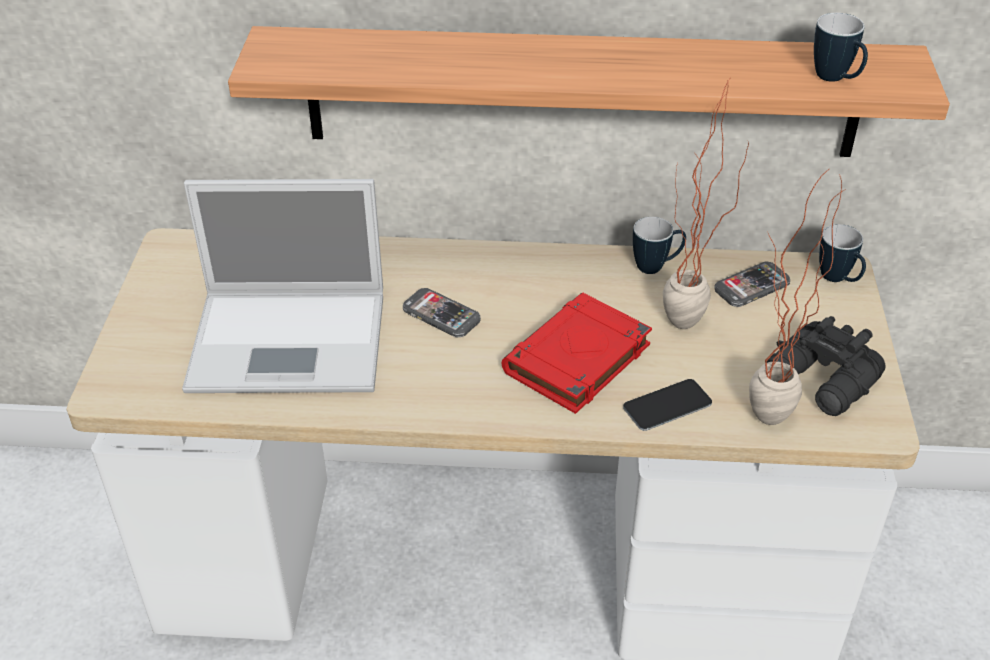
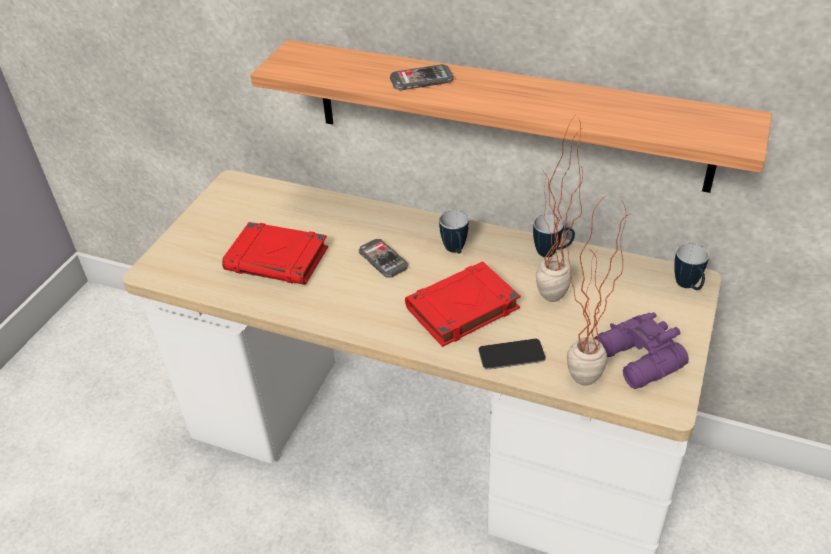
camera: 20 degrees right, 0 degrees up
(293, 341) = (278, 259): laptop -> red book
(751, 286) = (617, 279): phone -> phone (421, 79)
(821, 382) = (637, 361): black binoculars -> purple binoculars
(836, 79) = (681, 129): mug -> mug (455, 251)

